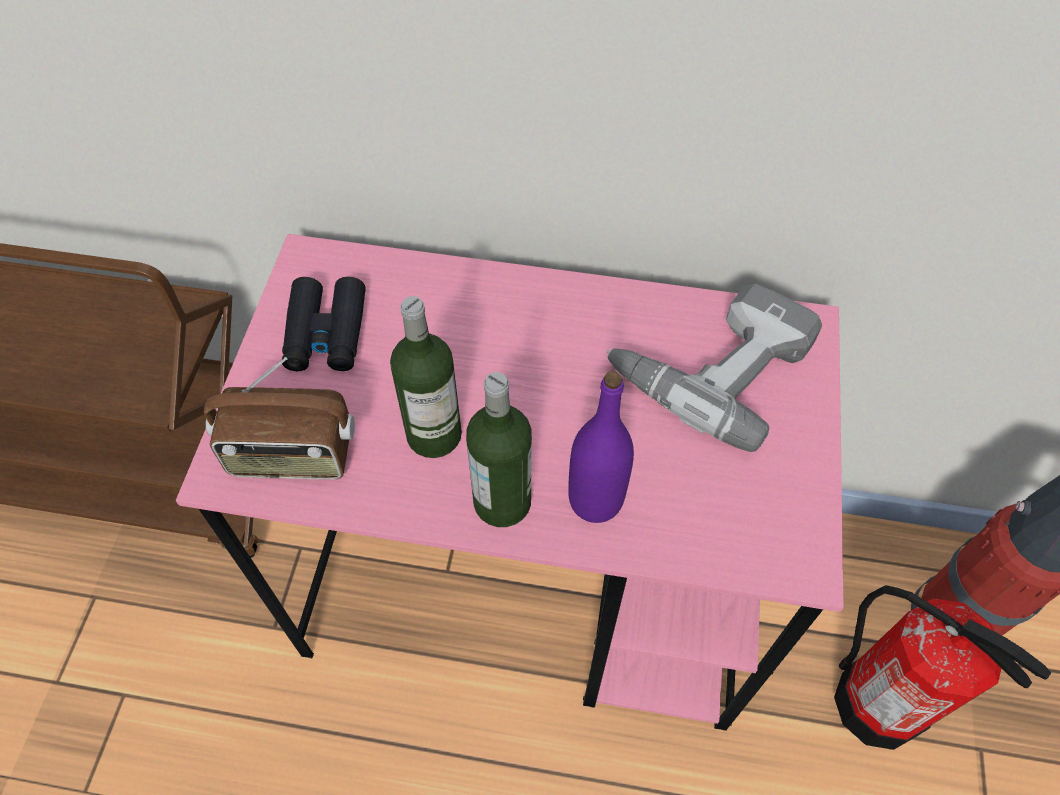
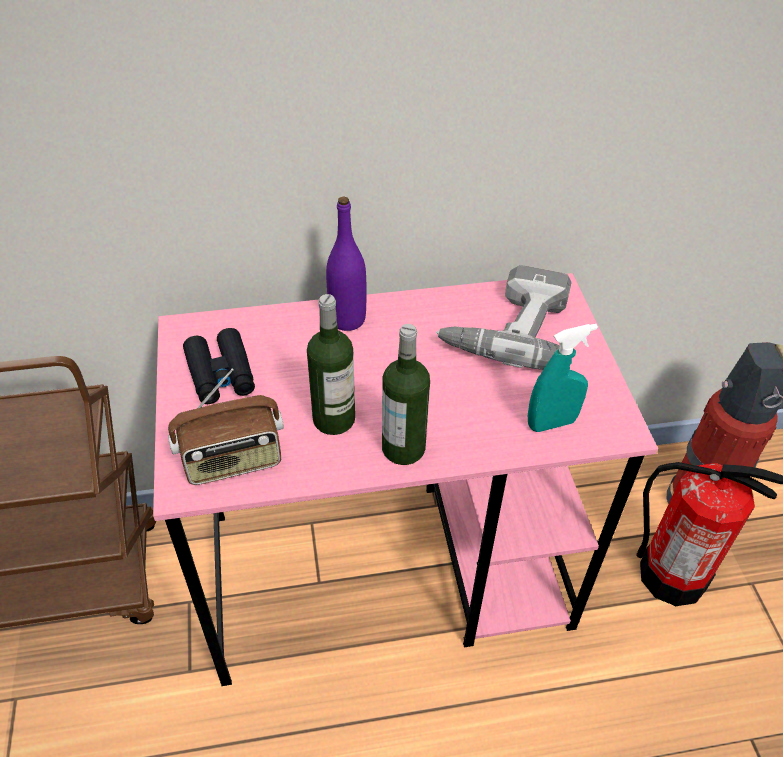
camera: 20 degrees left, 10 degrees down
(595, 500) = (467, 429): purple bottle -> purple bottle (347, 319)
(710, 525) = (551, 423): none -> turquoise spray bottle

